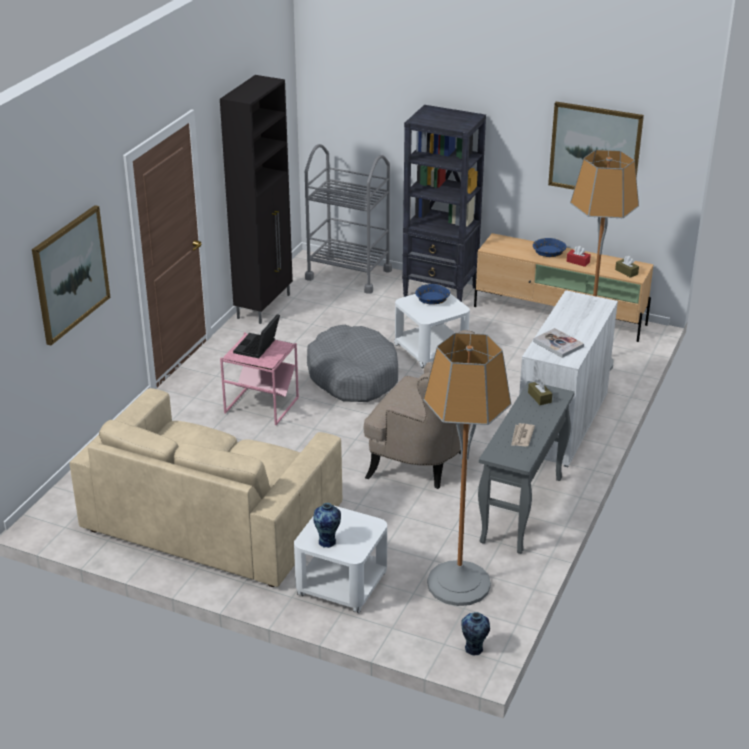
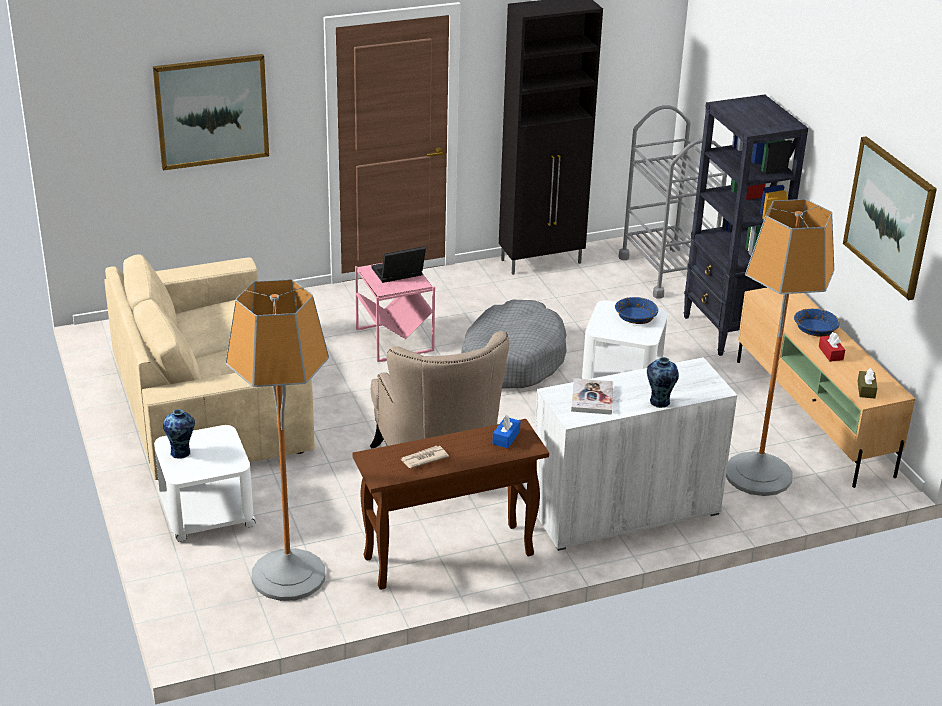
camera: 45 degrees right, 0 degrees up
(474, 649) = (207, 632): vase -> vase (659, 402)
(522, 510) = (447, 557): grey console table -> brown console table
(539, 397) = (506, 438): brown tissue box -> blue tissue box

